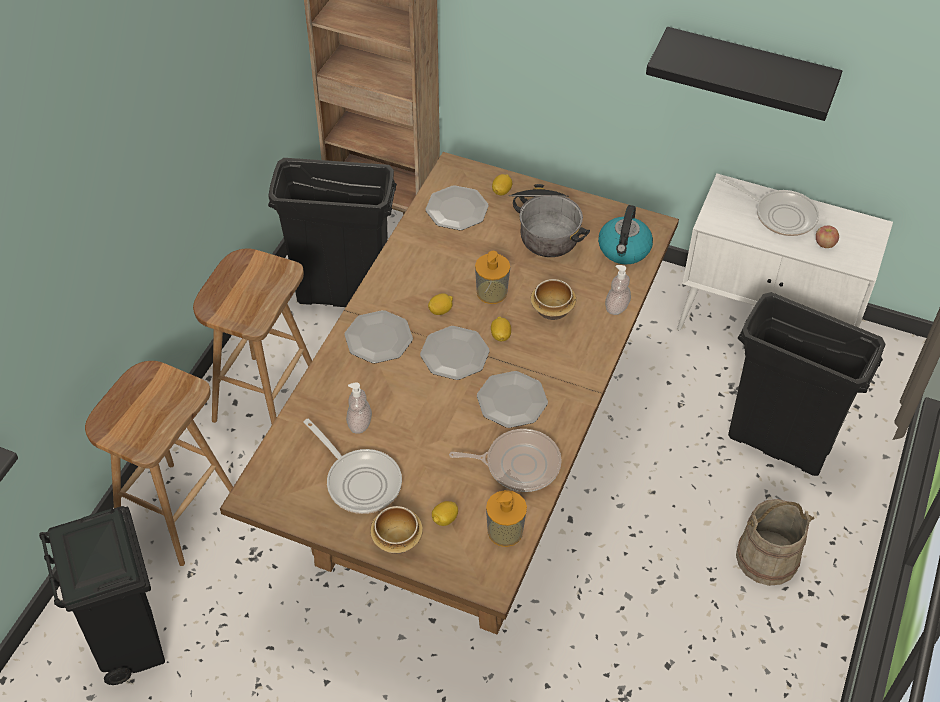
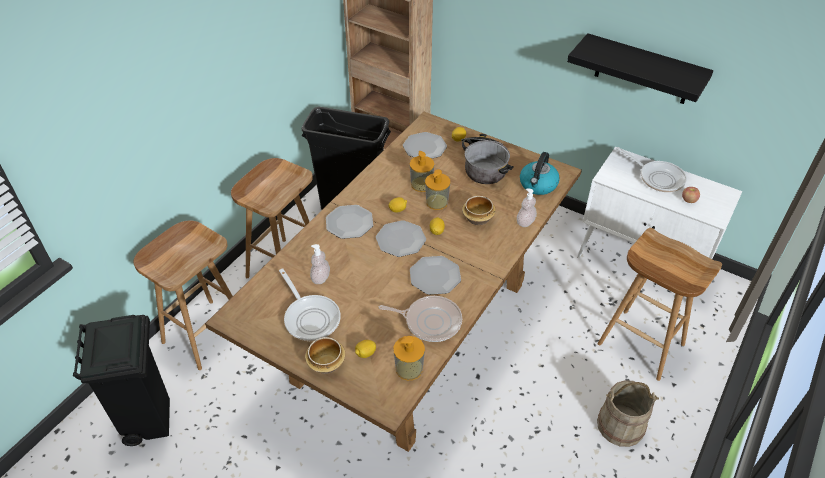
camera: 10 degrees right, 5 degrees down
(465, 268) = (421, 184): none -> soap dispenser
(777, 444) = (639, 344): black trash can -> brown stool

